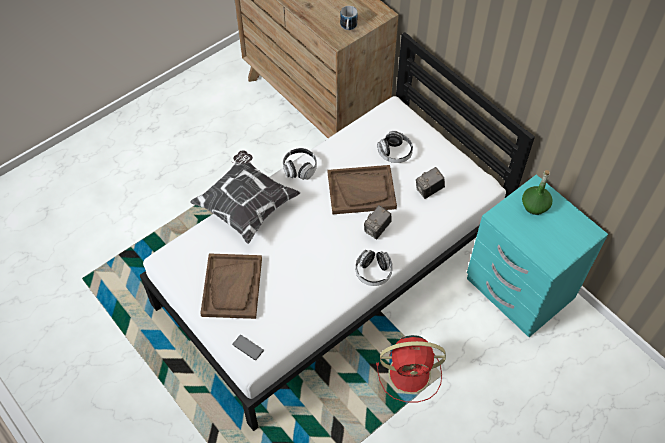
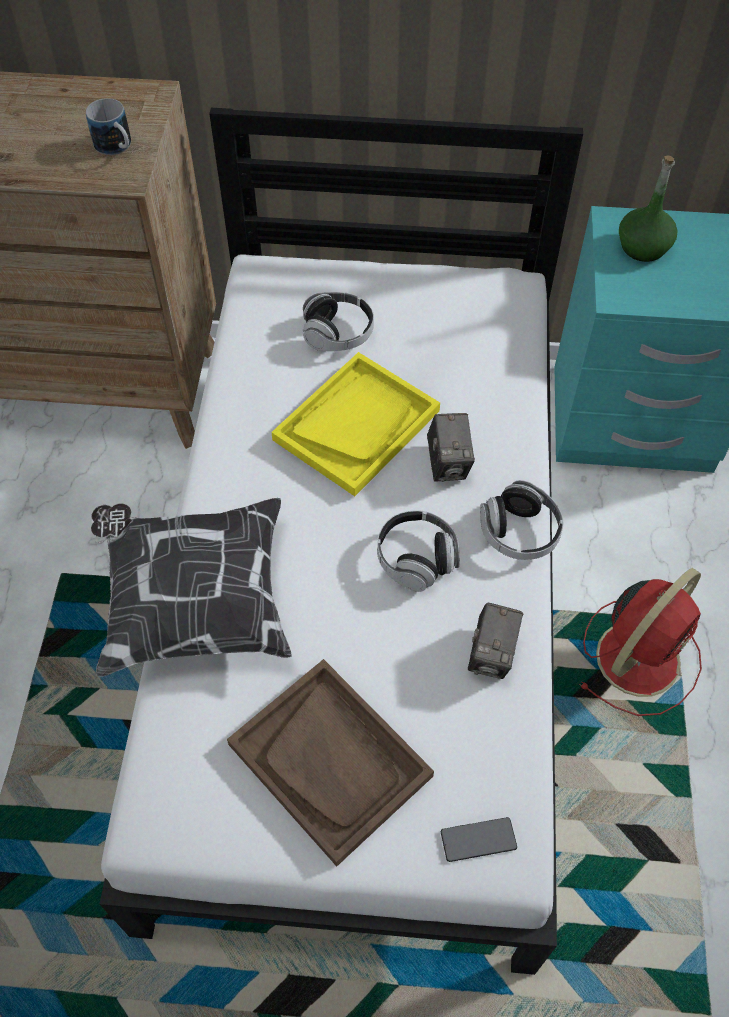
camera: 45 degrees left, 0 degrees up
(300, 169) = (217, 468): headphones -> headphones (416, 559)
(361, 191) = (356, 425): brown tray -> yellow tray
(429, 190) = (453, 348): camera -> camera (491, 655)

